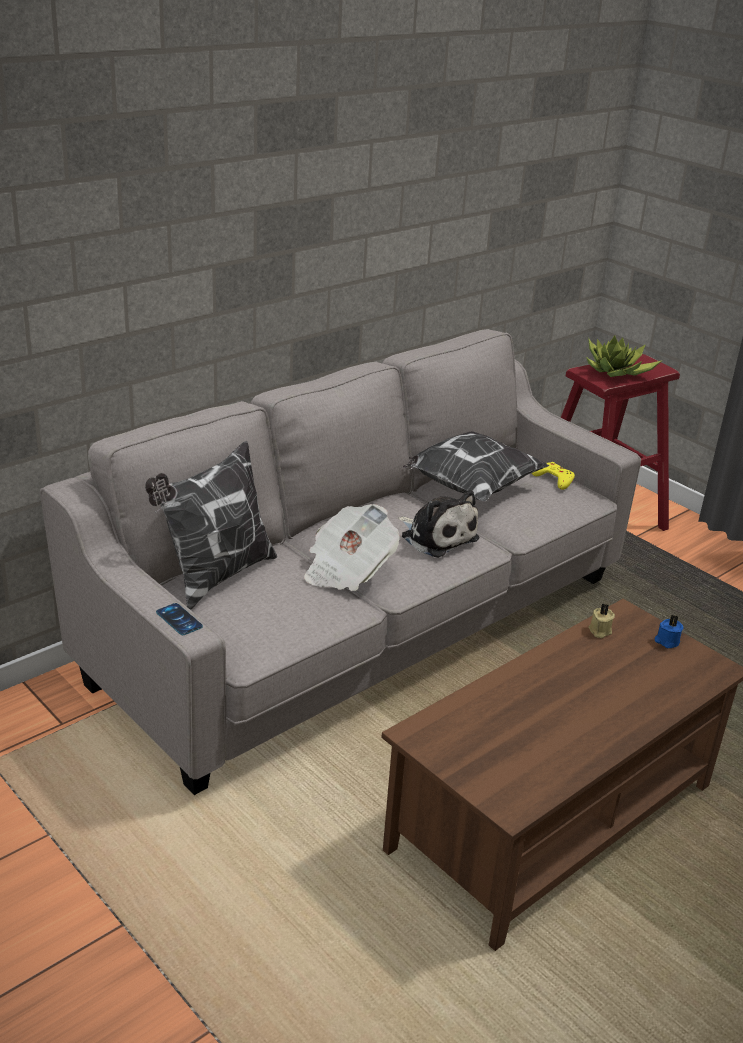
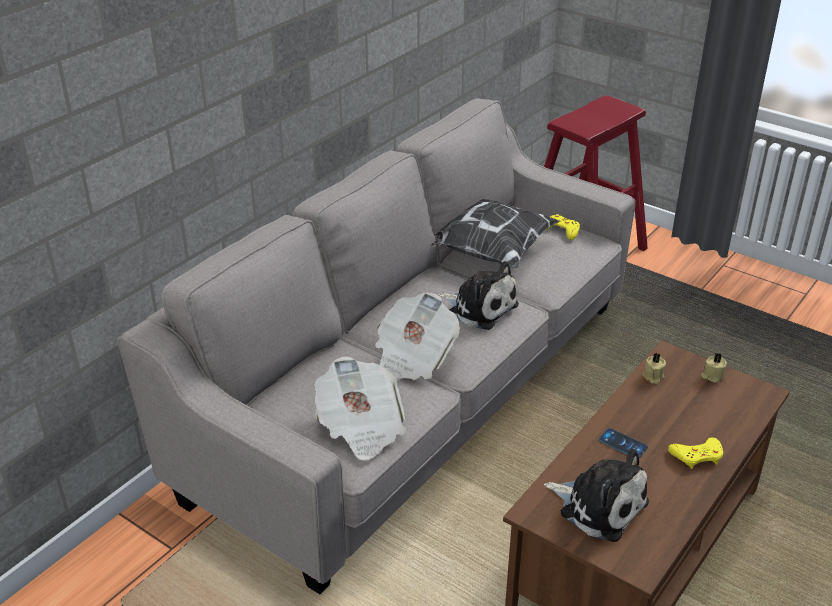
camera: 10 degrees left, 5 degrees up
(179, 619) = (291, 445): phone -> phone (623, 444)
(216, 576) = (296, 387): pillow -> none
(267, 624) = (361, 427): none -> newspaper
(489, 741) = (599, 505): none -> plush toy
(616, 372) = (591, 119): potted plant -> none
(618, 714) = (697, 456): none -> yellow game controller
(666, 641) = (712, 376): blue candle -> beige candle

